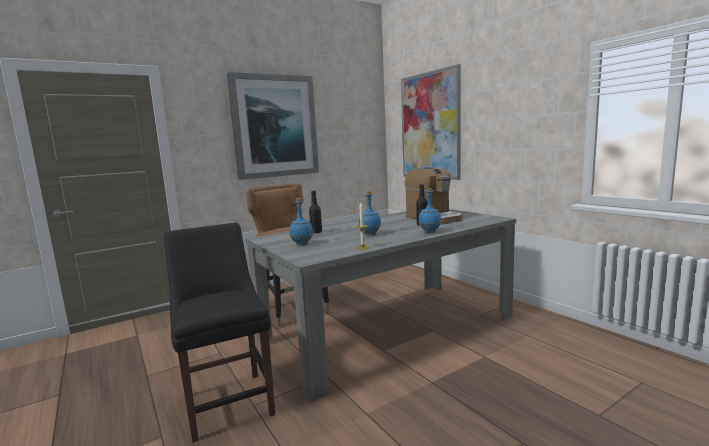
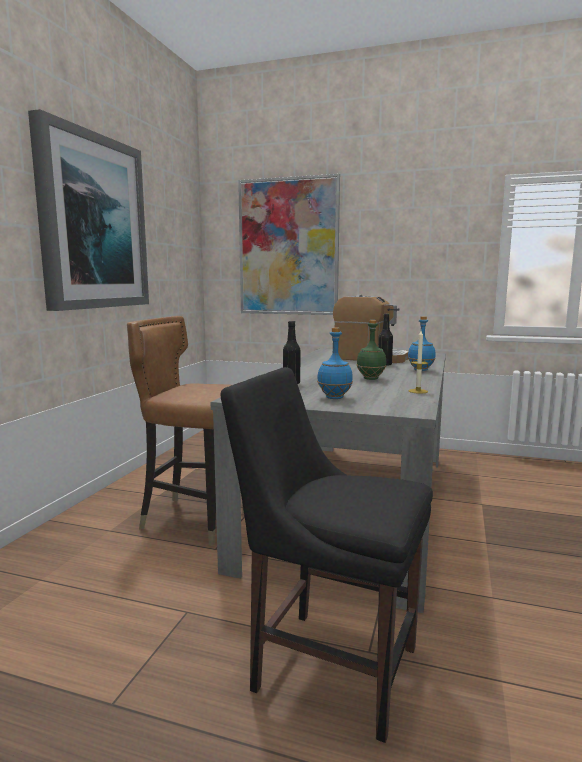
camera: 40 degrees left, 0 degrees up
(370, 234) = (370, 379): blue bottle -> green bottle

